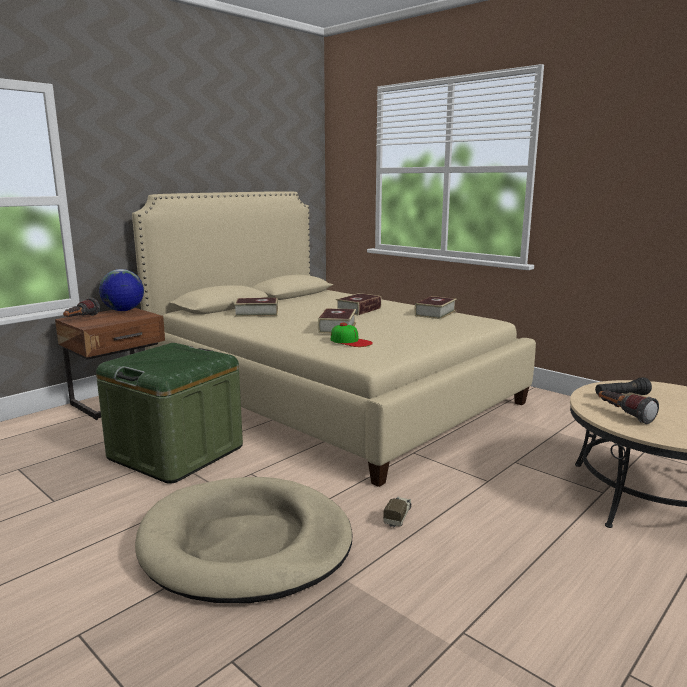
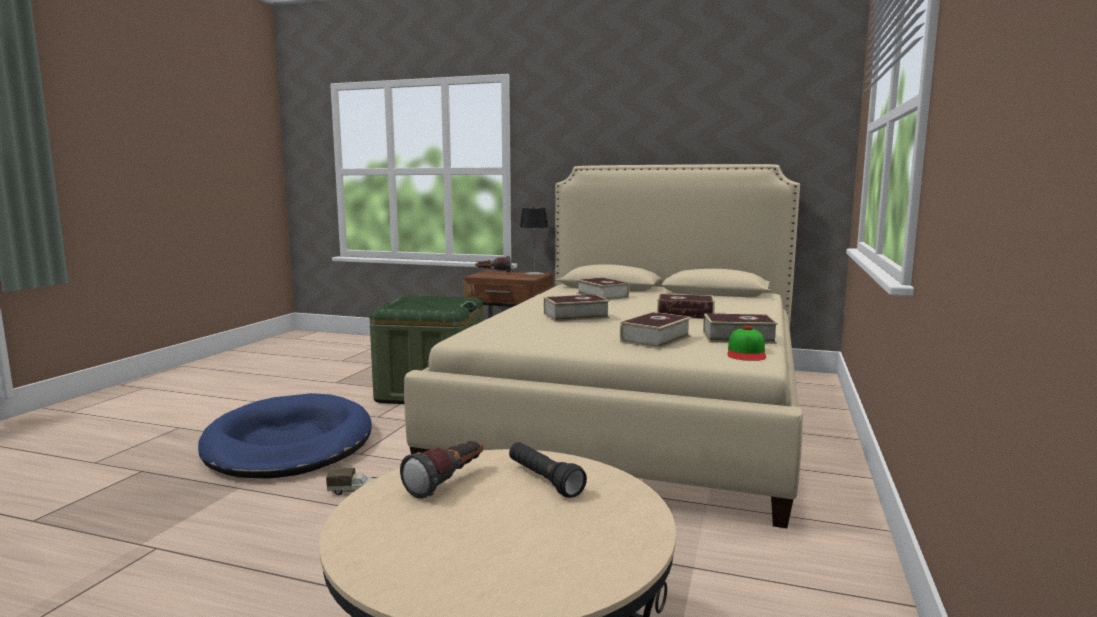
camera: 65 degrees right, 5 degrees down
(123, 310) = (534, 273): globe -> table lamp
(246, 544) = (289, 444): beige dog bed -> blue dog bed
(351, 341) = (524, 324): cap -> cap (746, 352)
(425, 325) = (655, 339): none -> book

